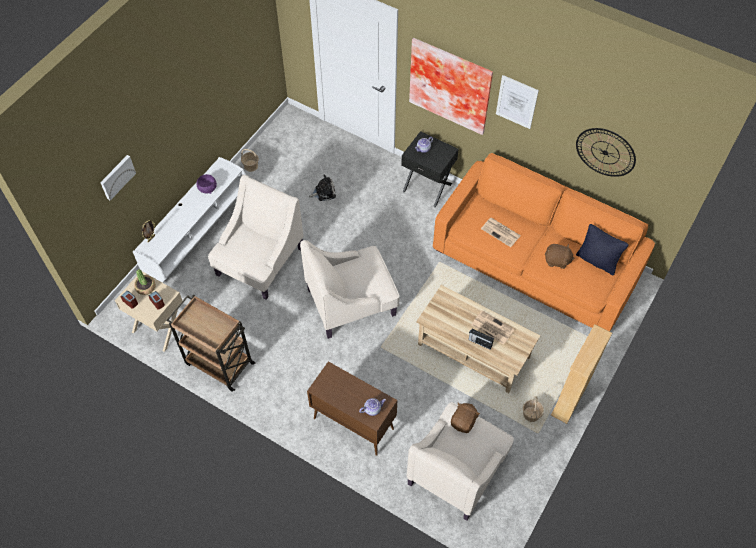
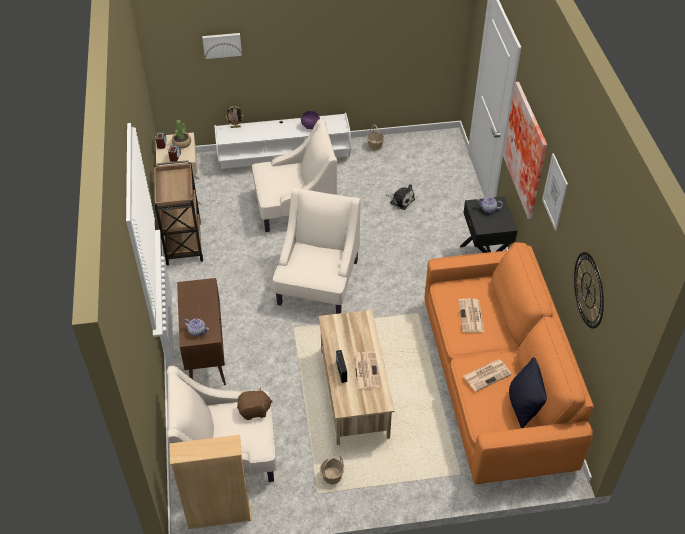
camera: 50 degrees right, 10 degrees down
(352, 302) = (317, 283): beige armchair -> beige armchair turned 75 degrees clockwise
(557, 261) = (487, 375): brown plush toy -> newspaper
(570, 398) = (378, 497): beige bookcase -> beige bookcase (219, 515)

